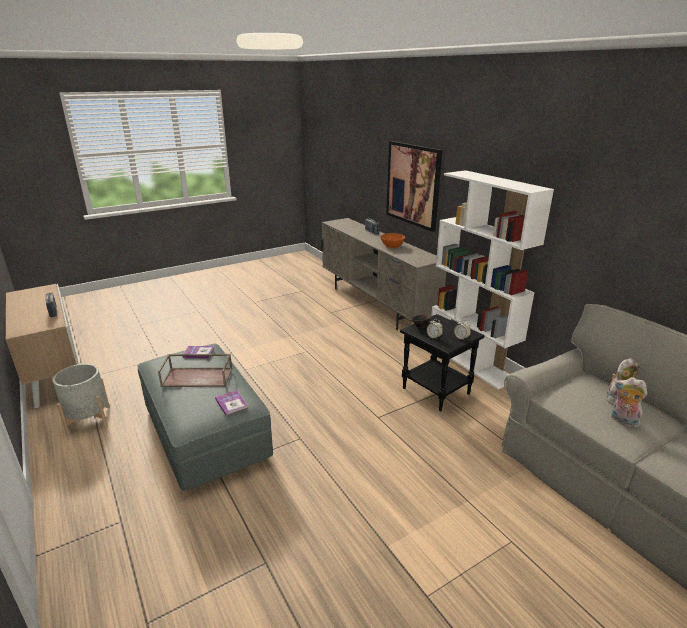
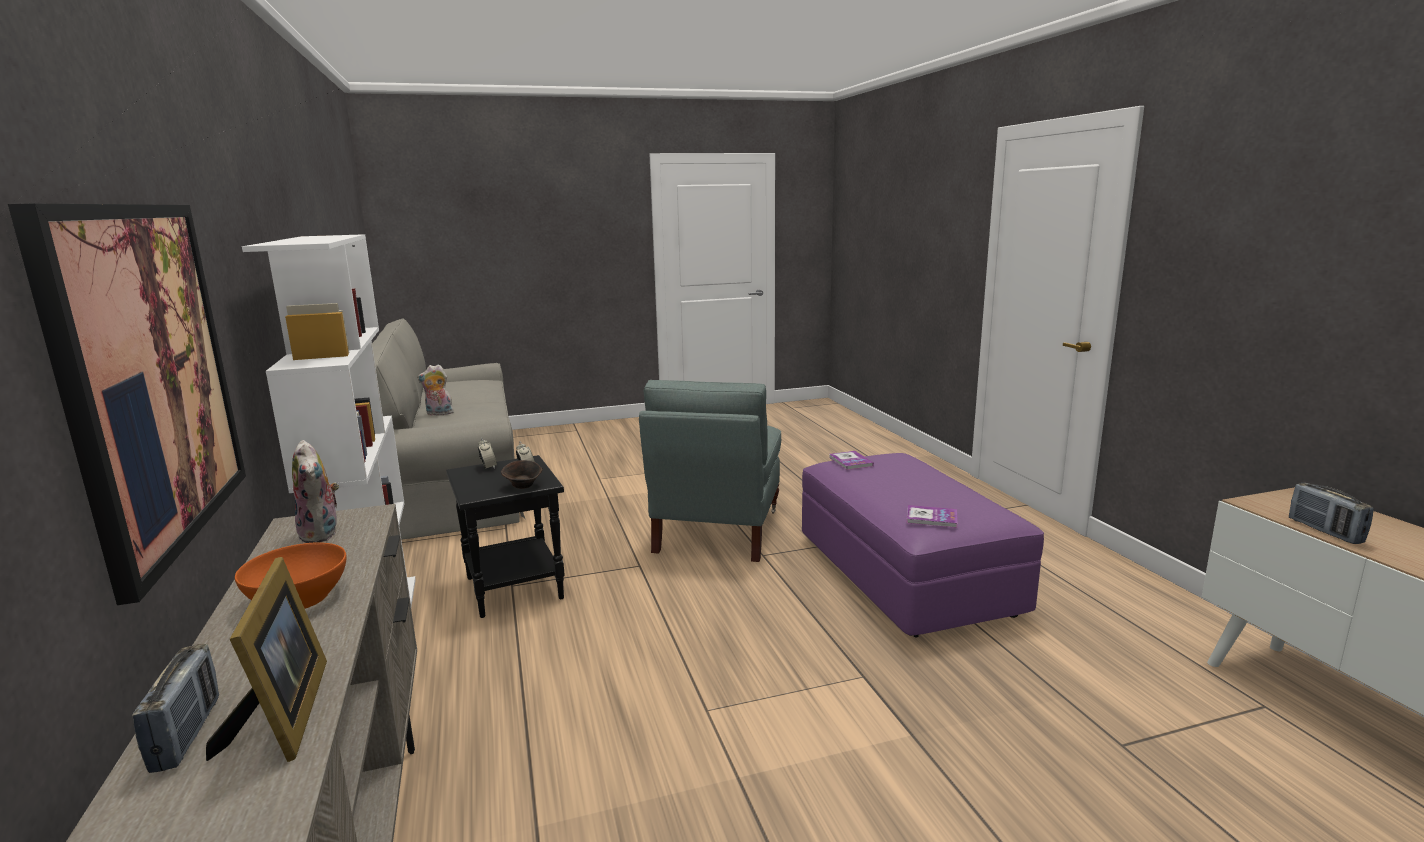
camera: 165 degrees left, 10 degrees down
(89, 420) = (1126, 612): grey planter -> none
(198, 377) = (910, 488): brown tray -> none
(205, 432) = (905, 575): grey ottoman -> purple ottoman
(341, 461) = (717, 531): none -> grey armchair
(359, 234) = (284, 715): none -> picture frame
(622, 421) = (469, 406): plush toy -> plush toy (322, 534)

